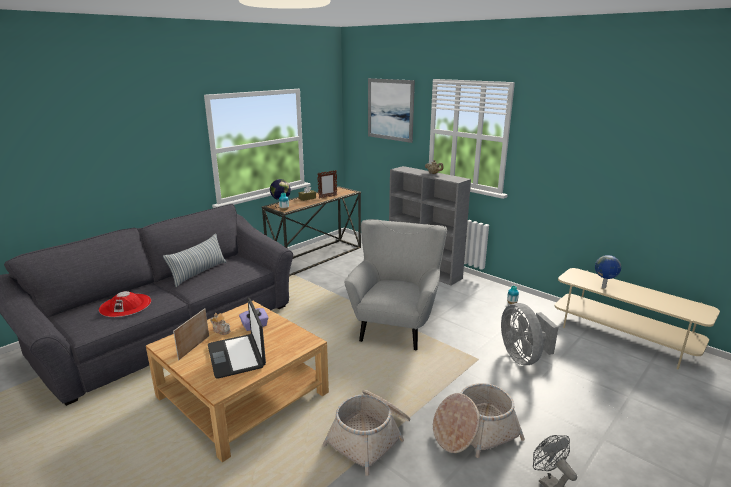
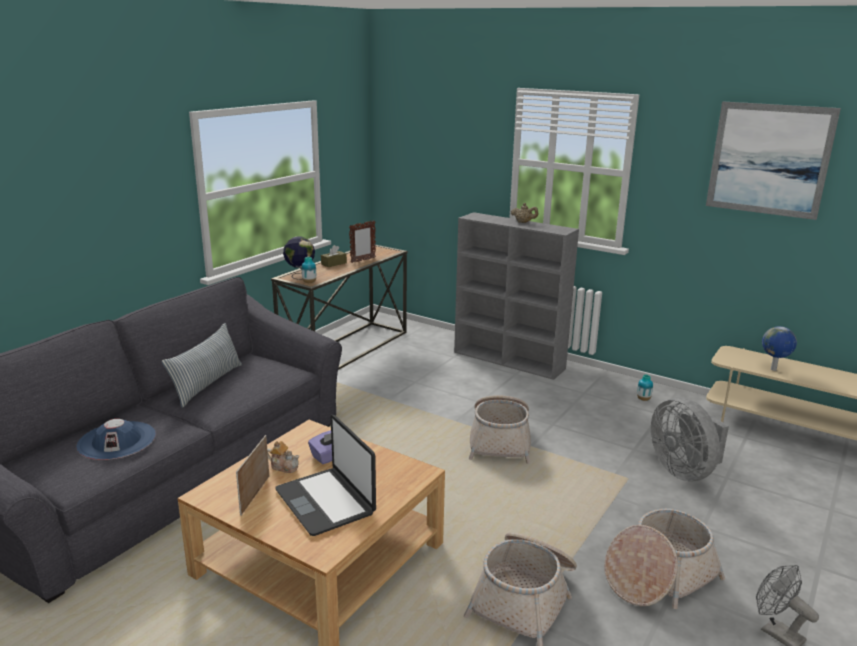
camera: 10 degrees left, 0 degrees up
(125, 305) = (117, 440): red hat -> blue hat
(390, 109) = (449, 131): picture -> picture (769, 159)
(396, 325) = (500, 441): grey armchair -> basket

